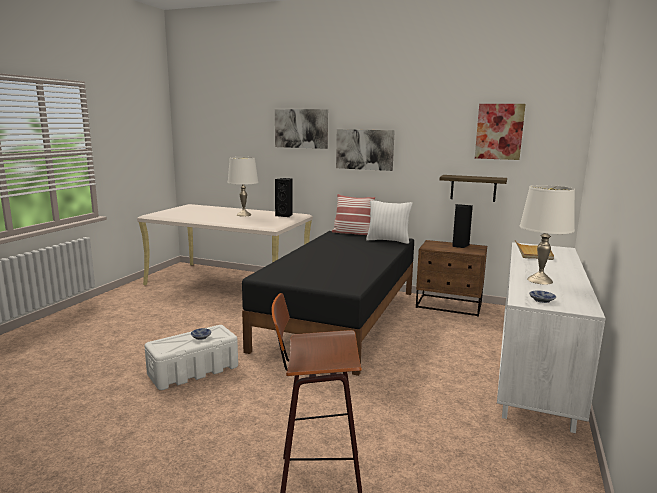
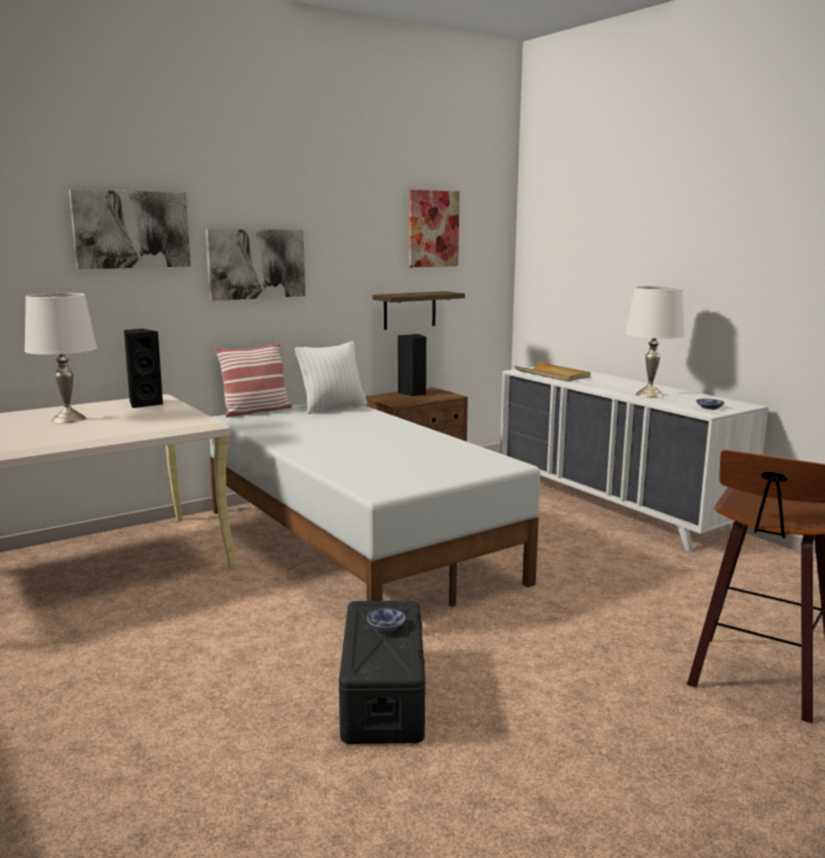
camera: 55 degrees left, 0 degrees up
(194, 370) = (383, 695): white storage box -> black storage box
(341, 318) = (357, 543): black bed -> white bed

